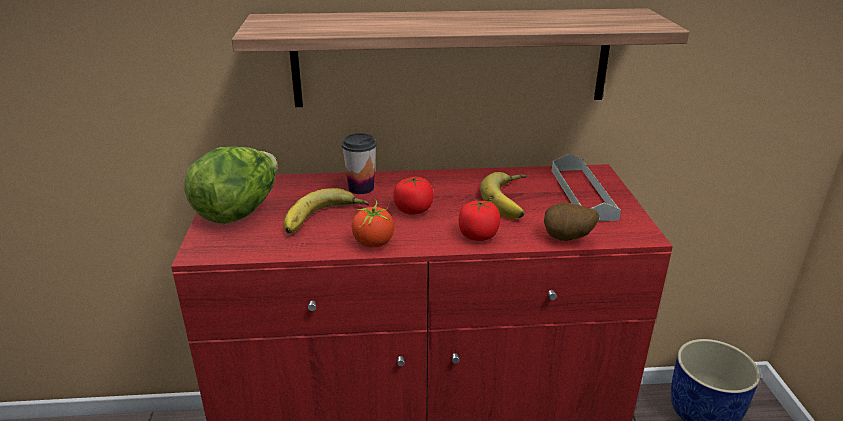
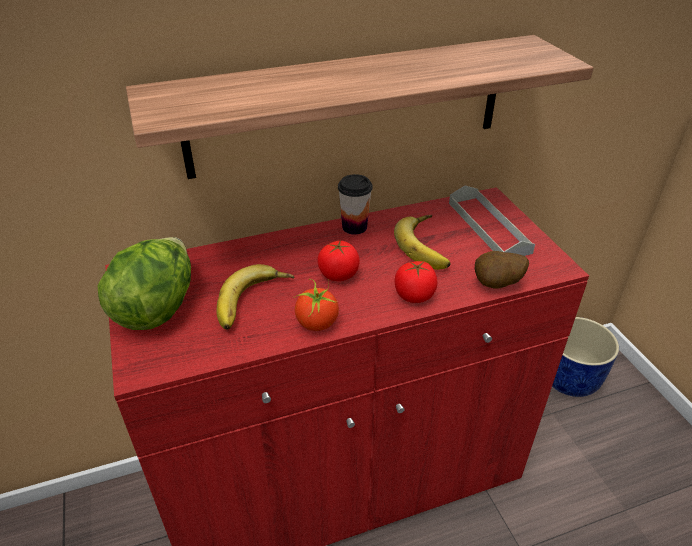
camera: 15 degrees left, 10 degrees up
(361, 188) = (274, 255): cup -> cup (354, 227)

